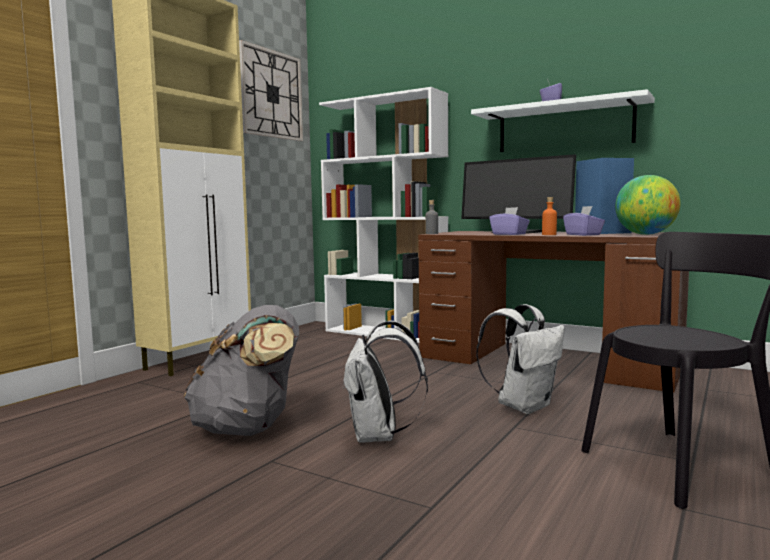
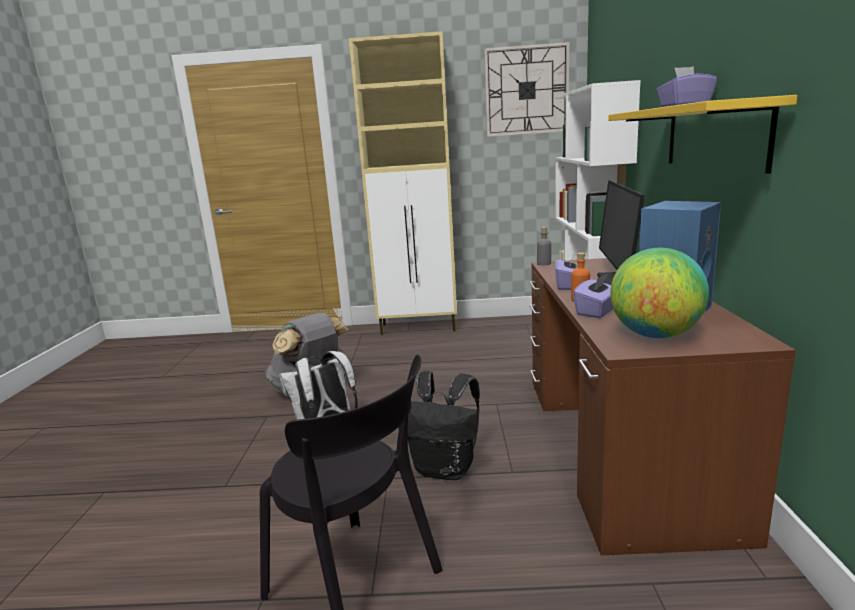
camera: 60 degrees right, 10 degrees up
(523, 406) = (445, 469): white backpack -> black backpack
(564, 127) = (714, 136): white shelf -> yellow shelf

